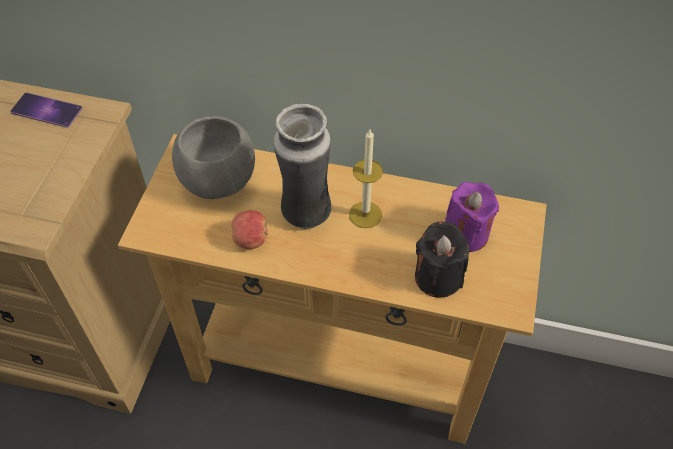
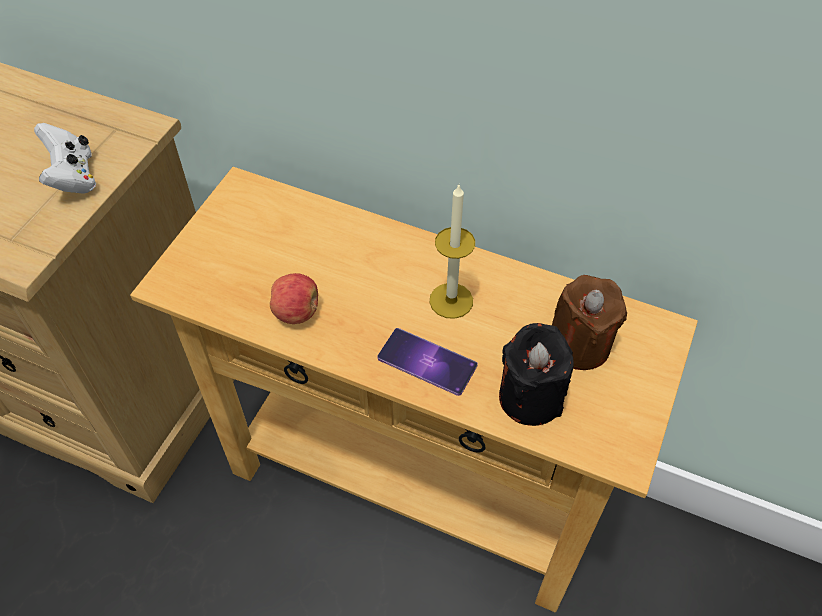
camera: 10 degrees right, 0 degrees up
(46, 110) = (76, 116): phone -> phone (427, 361)
(58, 159) = (73, 177): none -> white game controller
(217, 180) = (272, 231): grey bowl -> none
(306, 214) = (374, 288): vase -> none
(465, 233) = (579, 344): purple candle -> brown candle

